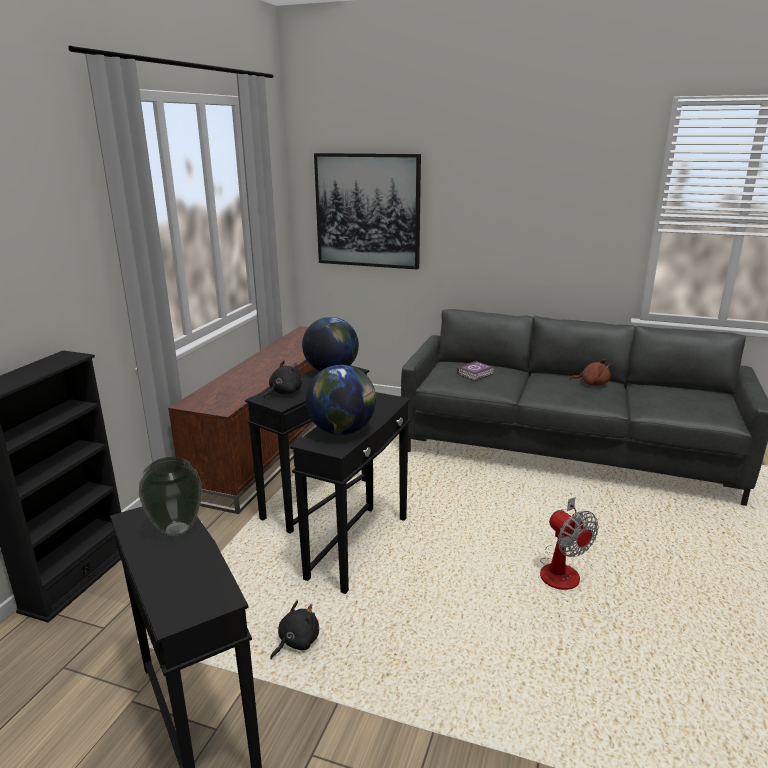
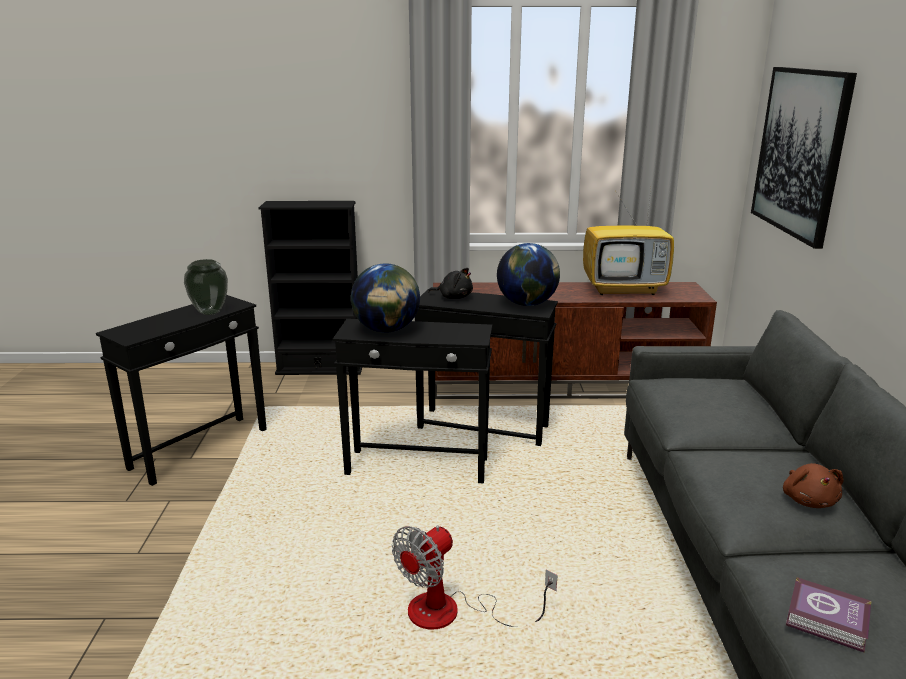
camera: 70 degrees right, 0 degrees up
(289, 346) = (625, 289): none -> television
(296, 642) = (279, 467): black plush toy -> none
(476, 374) = (709, 401): book -> book (829, 621)

